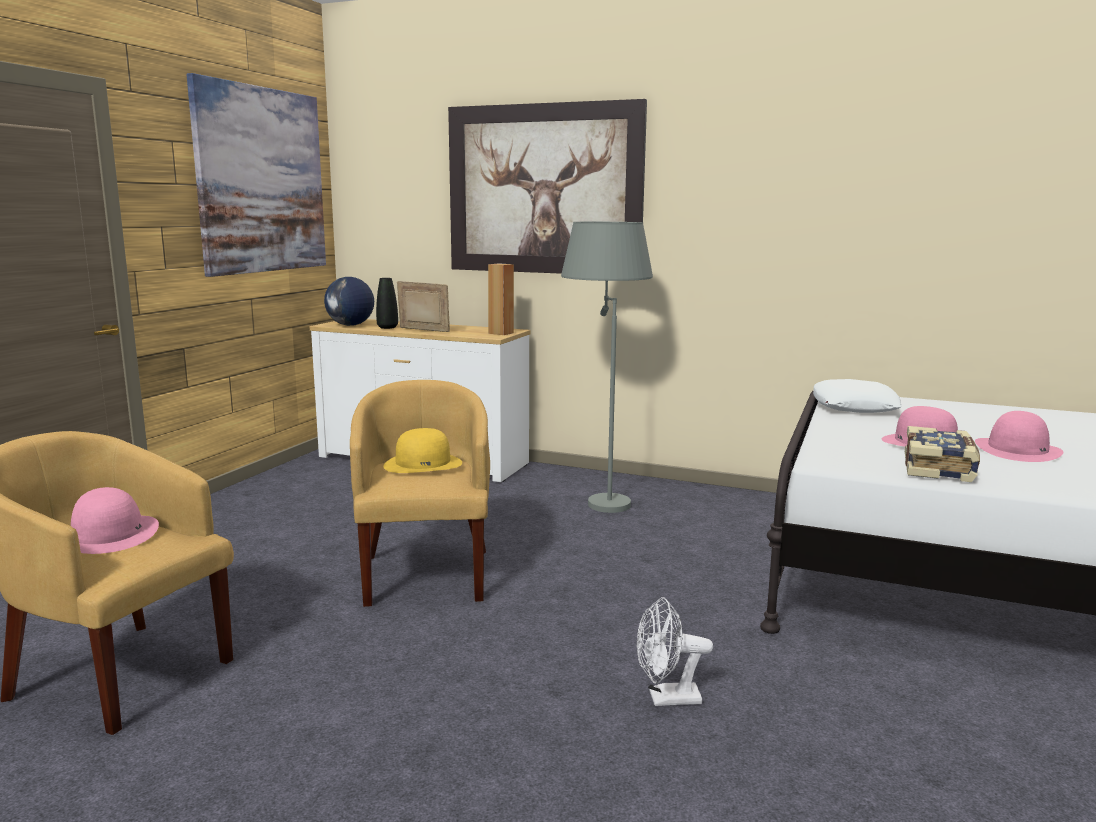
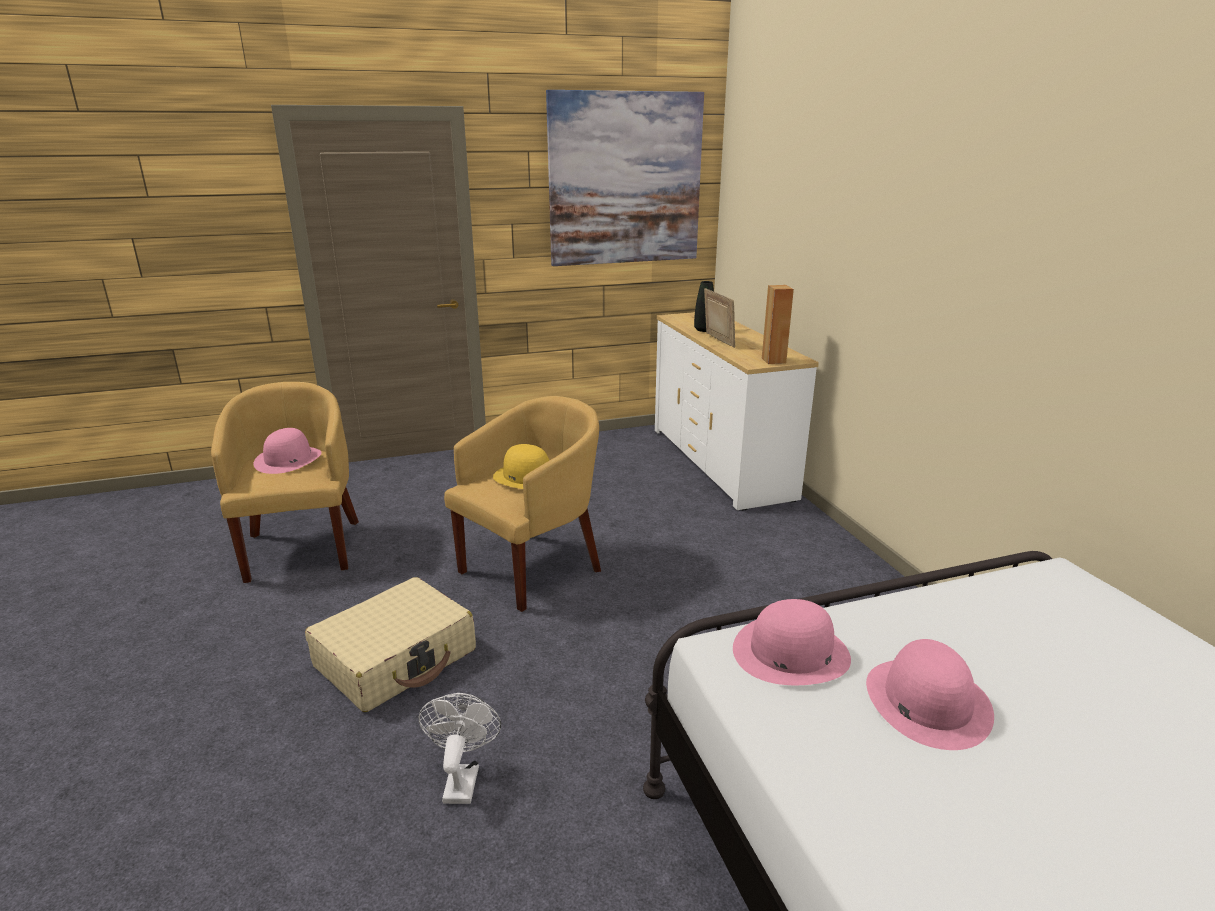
camera: 50 degrees right, 10 degrees up
(350, 325) = (685, 321): globe -> none
(451, 679) = (396, 658): none -> beige suitcase
(544, 190) = (852, 204): picture -> none
(601, 497) = (795, 566): grey floor lamp -> none
(666, 699) = (462, 778): white fan -> white fan turned 45 degrees clockwise
(854, 406) = (1019, 599): white pillow -> none
(940, 469) = (823, 743): book -> none
(1017, 450) = (1051, 798): pink hat -> pink hat (790, 652)

